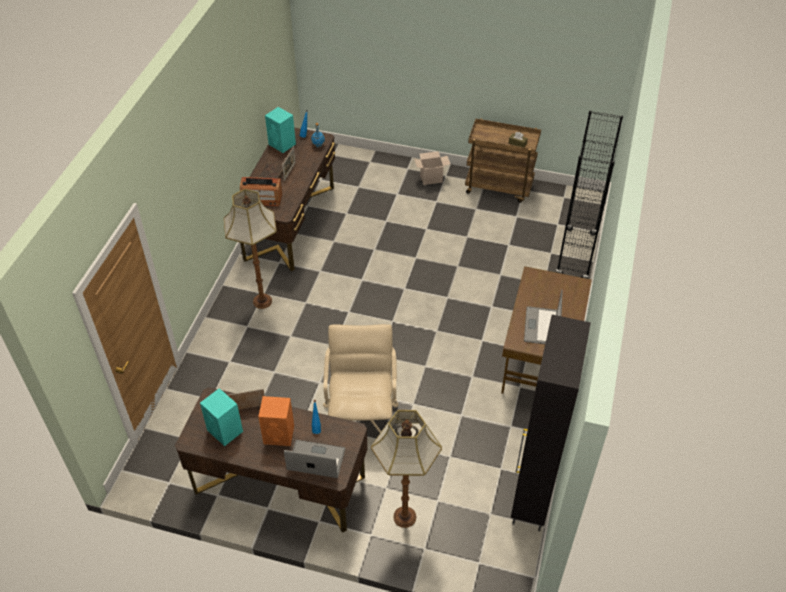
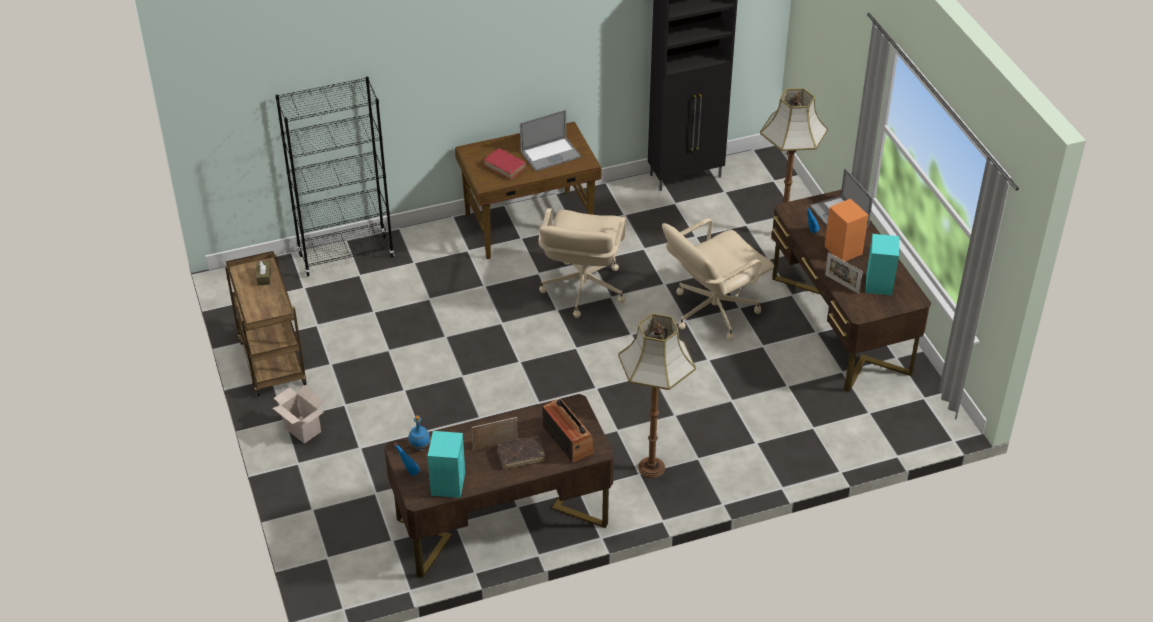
camera: 125 degrees left, 5 degrees down
(445, 355) = (582, 289): none -> beige office chair
(545, 293) = (505, 167): none -> red book

